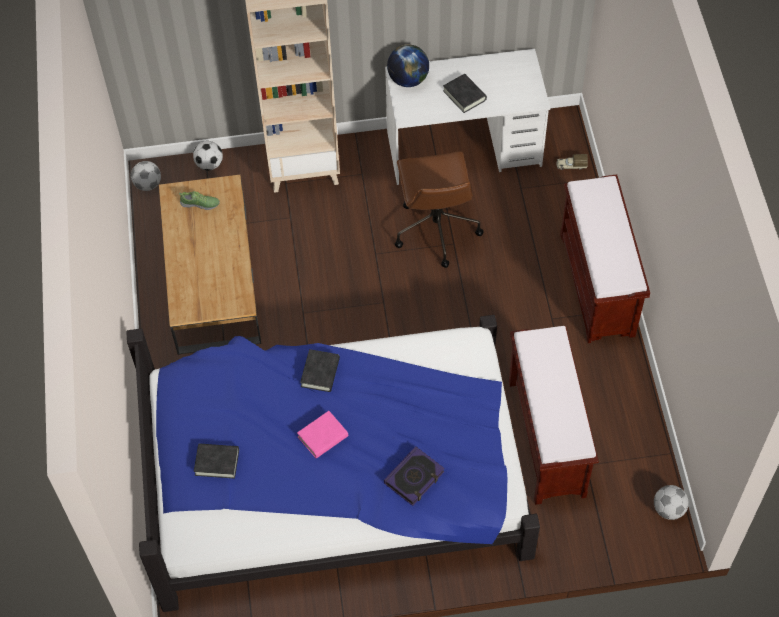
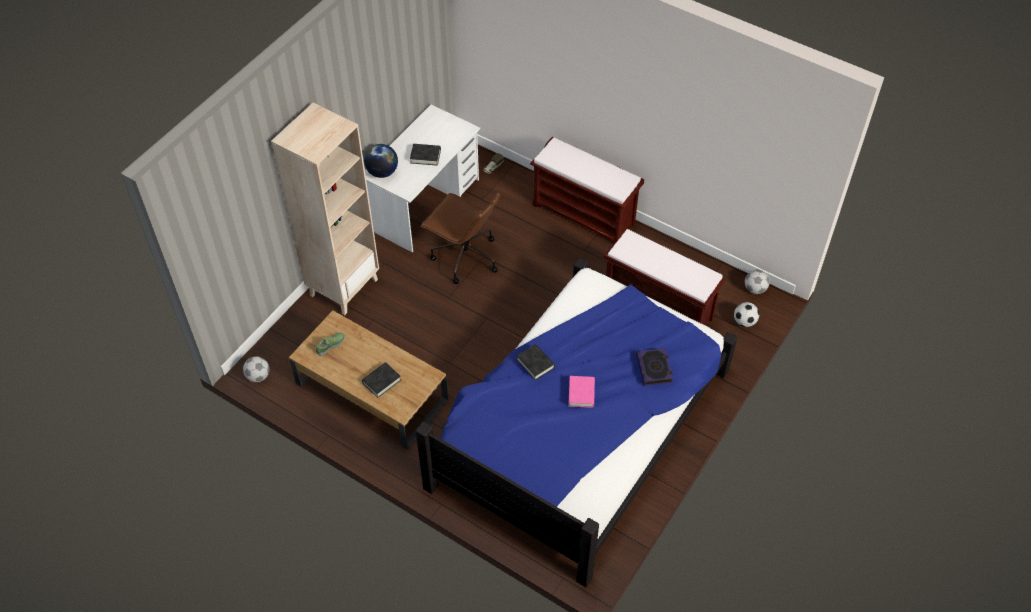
camera: 50 degrees left, 5 degrees down
(209, 164) = (283, 333): football -> football (744, 322)
(217, 462) = (543, 461): black book -> black book (381, 381)

